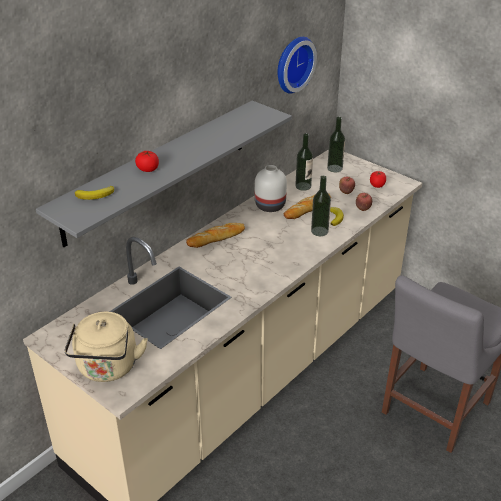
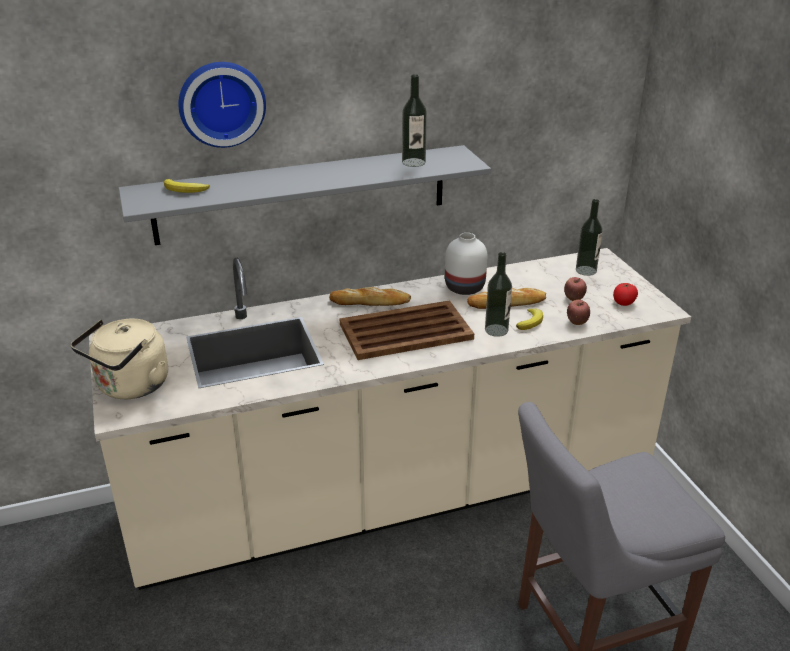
camera: 30 degrees right, 5 degrees down
(148, 169) = (265, 180): tomato -> none
(262, 253) = (404, 331): none -> brown tray
(292, 63) = (540, 114): wall clock -> wall clock (221, 103)
(303, 186) = (526, 278): bottle -> bottle (413, 162)

